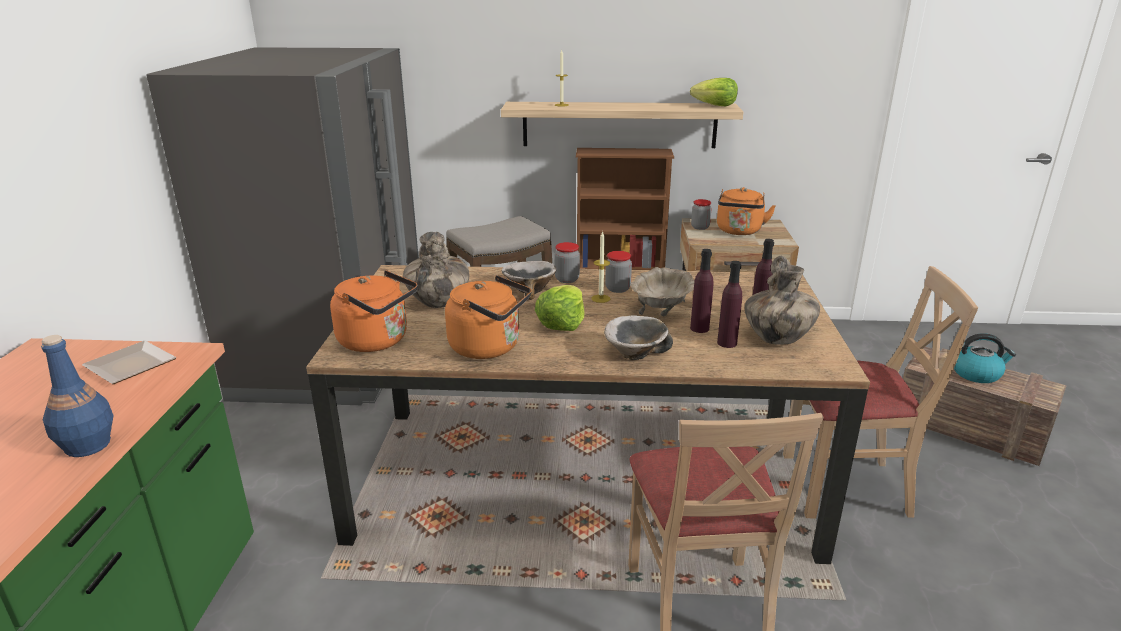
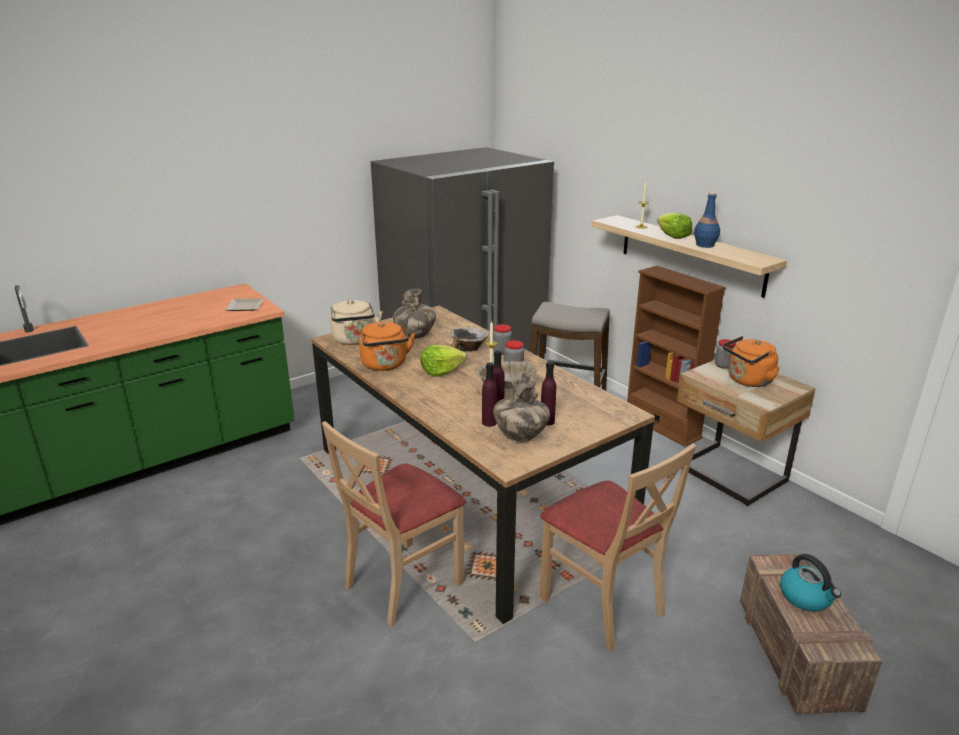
camera: 50 degrees right, 0 degrees up
(87, 446) = (185, 328): blue bottle -> blue bottle (704, 245)
(377, 341) = (354, 340): orange kettle -> beige kettle
(635, 354) = (433, 402): bowl -> none
(715, 106) = (755, 257): lettuce -> lettuce (672, 236)

